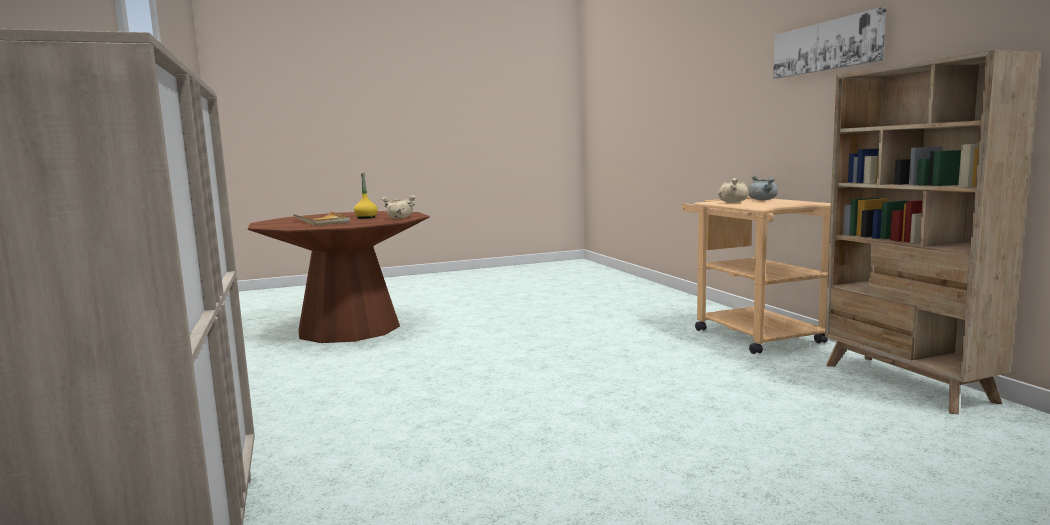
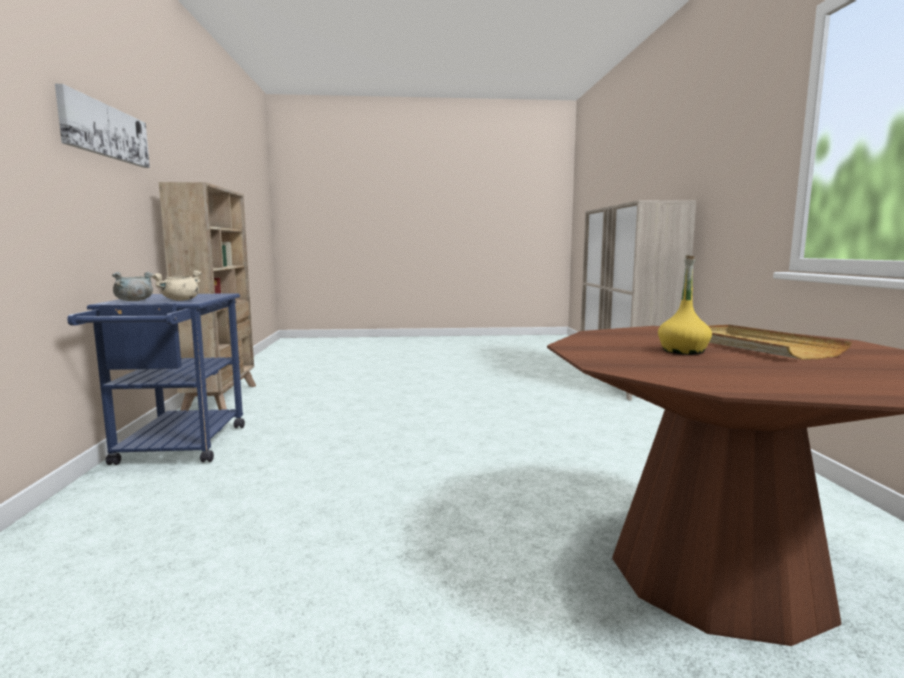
camera: 165 degrees left, 0 degrees up
(399, 218) = (602, 341): beige cooking pot -> none
(750, 333) = (177, 449): beige cart -> blue cart

